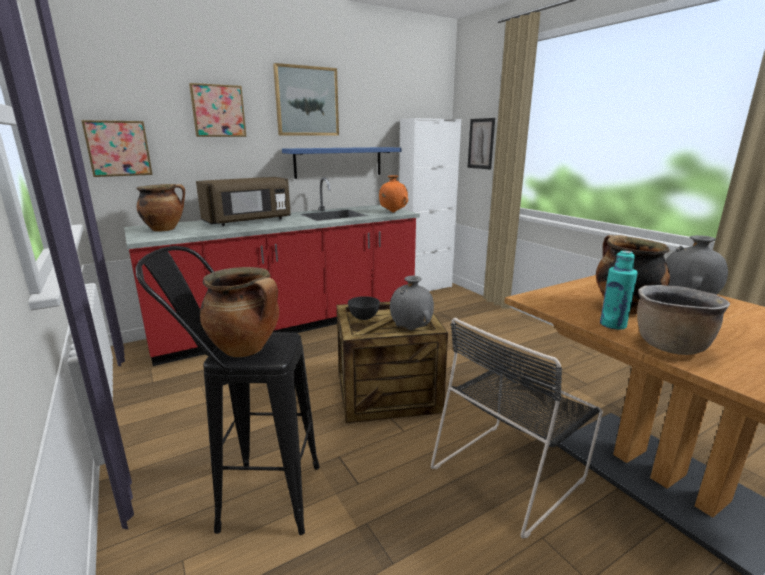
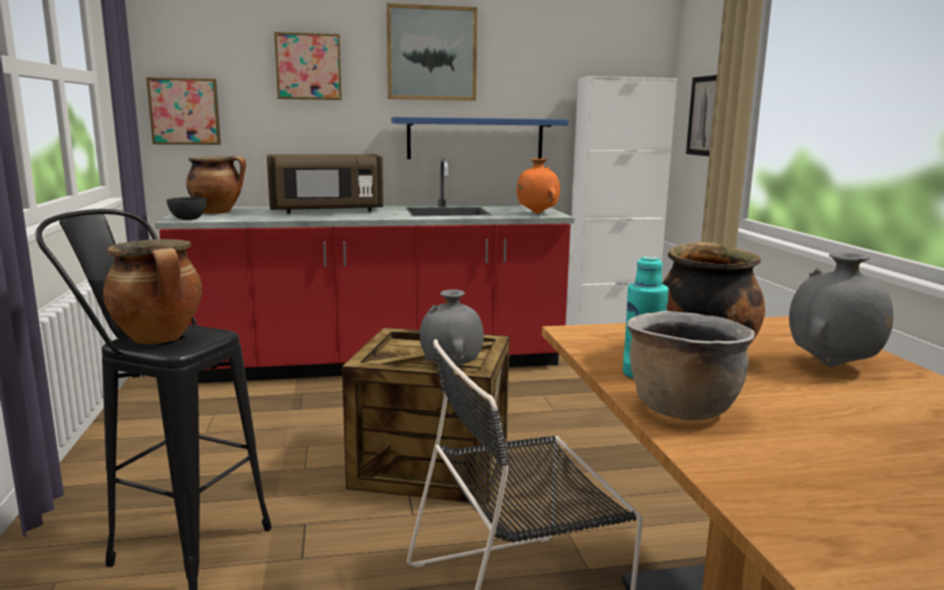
camera: 20 degrees right, 5 degrees down
(363, 317) = (405, 347): grey bowl -> grey bowl (188, 219)

